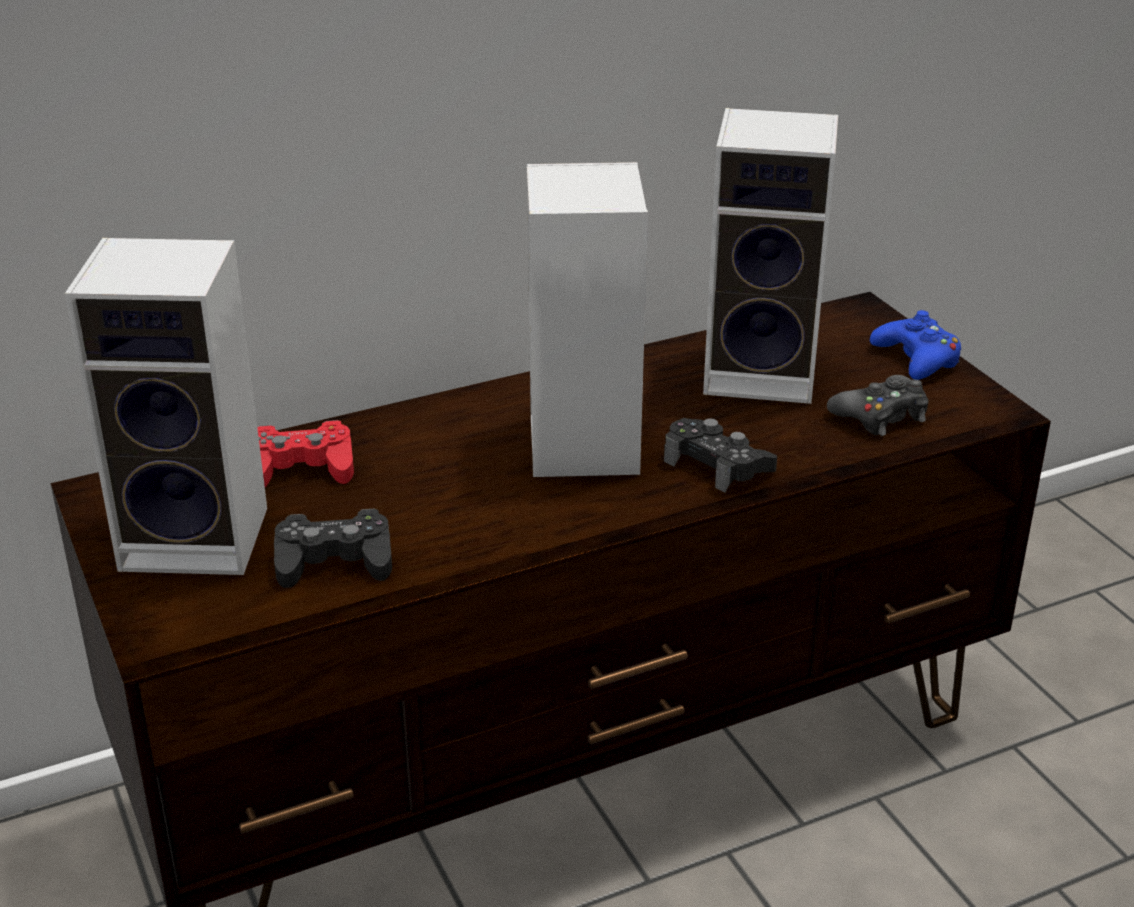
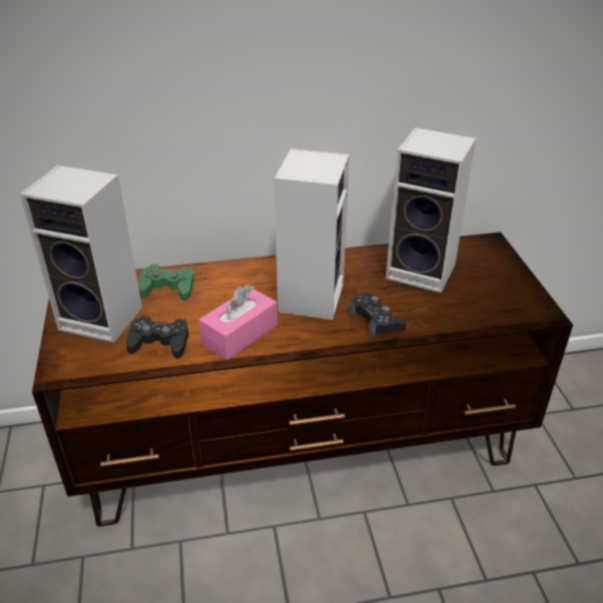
camera: 15 degrees right, 5 degrees up
(301, 467) = (168, 288): red game controller -> green game controller
(480, 523) = (240, 334): none -> pink tissue box
(881, 416) = (476, 306): black game controller -> none
(917, 359) = (510, 275): blue game controller -> none

